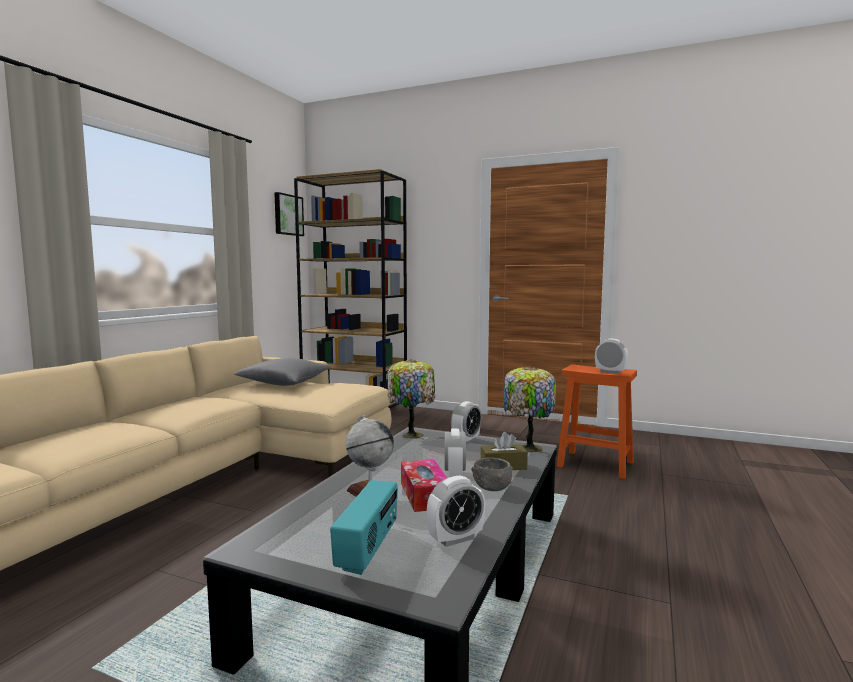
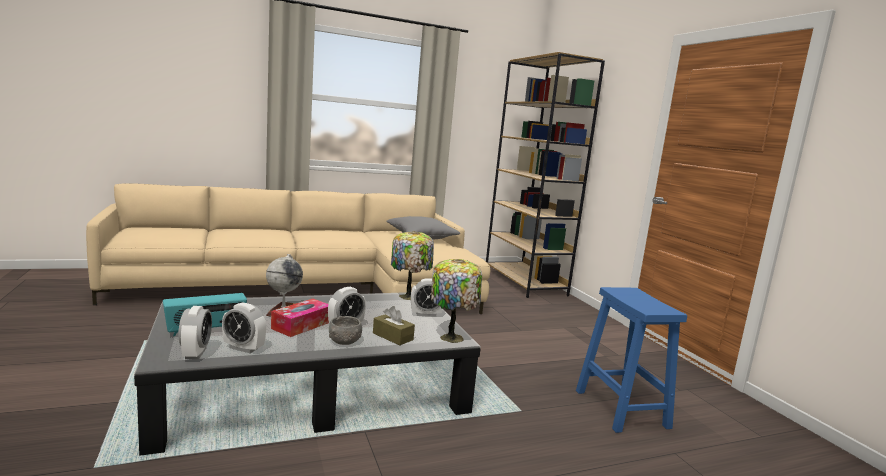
camera: 45 degrees right, 5 degrees up
(287, 215) = (511, 95): picture -> none
(596, 464) = (622, 409): orange stool -> blue stool
(610, 372) = (639, 305): alarm clock -> alarm clock (195, 353)

